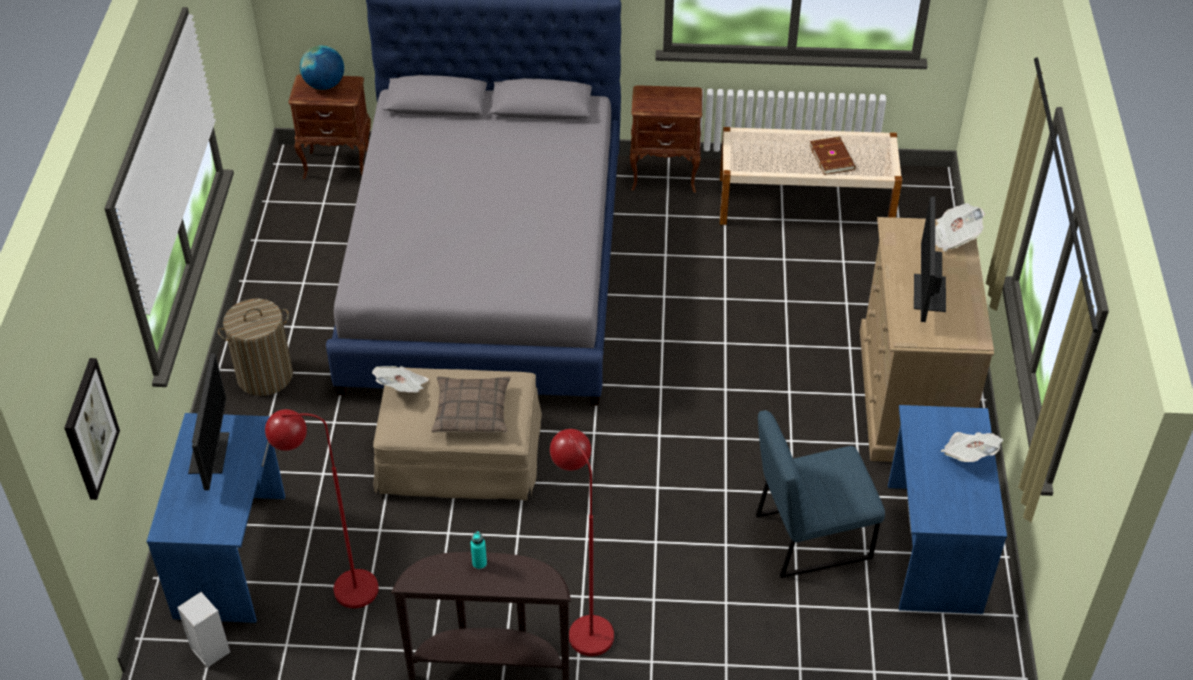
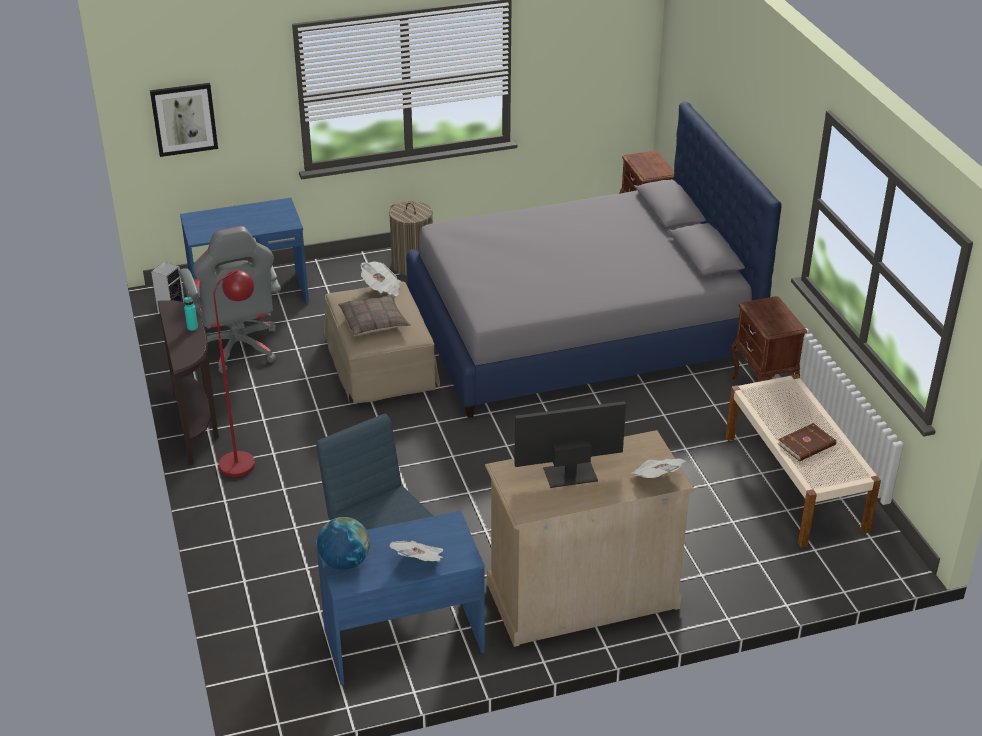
camera: 70 degrees right, 10 degrees down
(209, 452) = (260, 214): monitor -> none
(324, 85) = (652, 162): globe -> globe (344, 562)
(342, 591) = (237, 347): red floor lamp -> grey office chair

